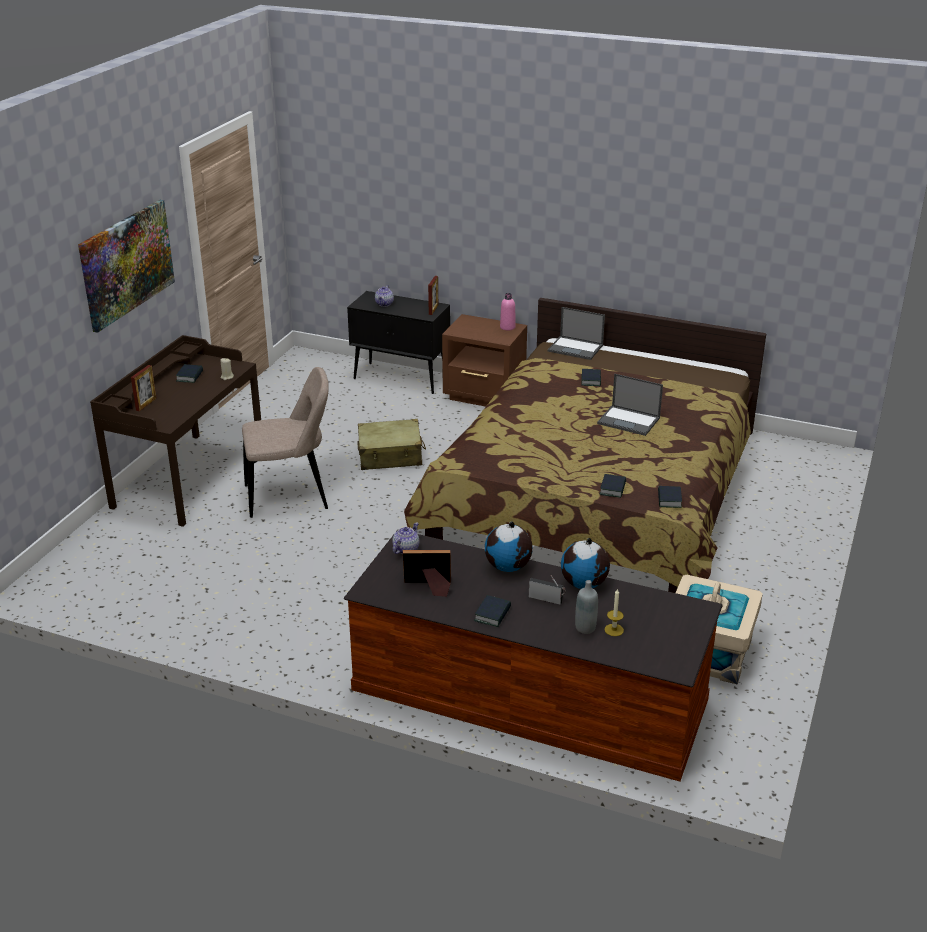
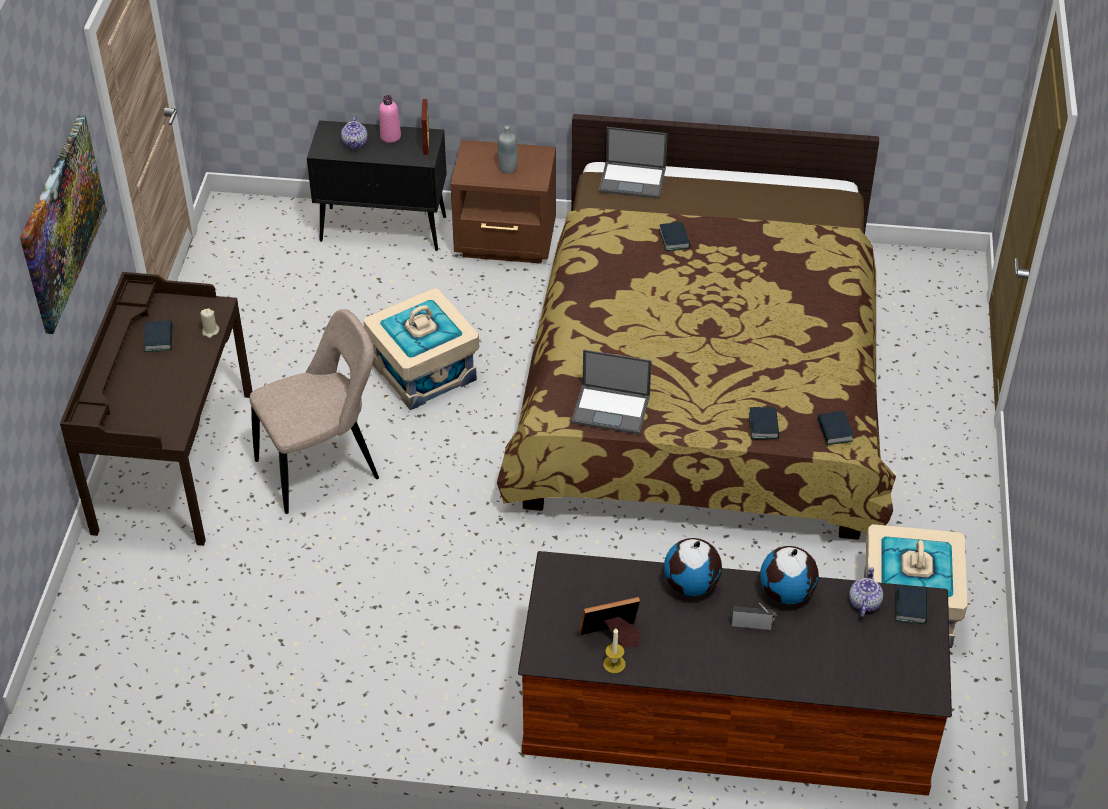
camera: 15 degrees left, 15 degrees up
(146, 404) = (125, 403): picture frame -> none
(390, 455) = (423, 371): beige suitcase -> beige storage box
(405, 549) = (561, 581): teapot -> teapot (864, 602)
(492, 614) = (700, 661): book -> book (910, 607)
(507, 327) = (532, 156): pink bottle -> pink bottle (390, 136)
(585, 628) = (810, 659): grey bottle -> grey bottle (507, 168)
(614, 630) = (842, 654): candle -> candle (614, 664)
(629, 421) = (745, 305): laptop -> laptop (612, 409)

